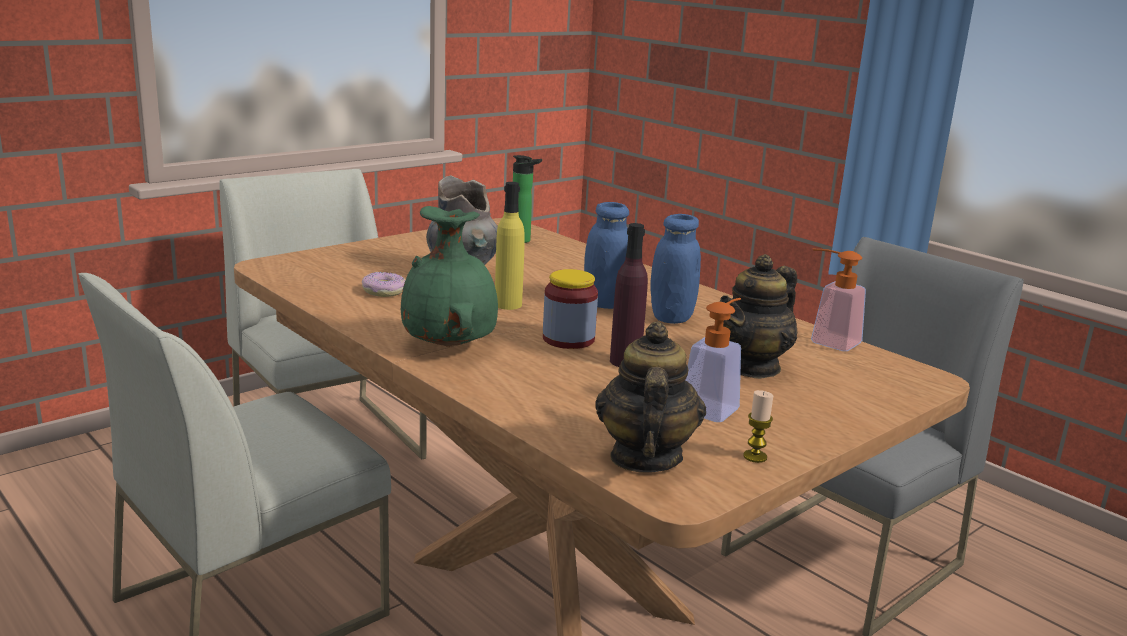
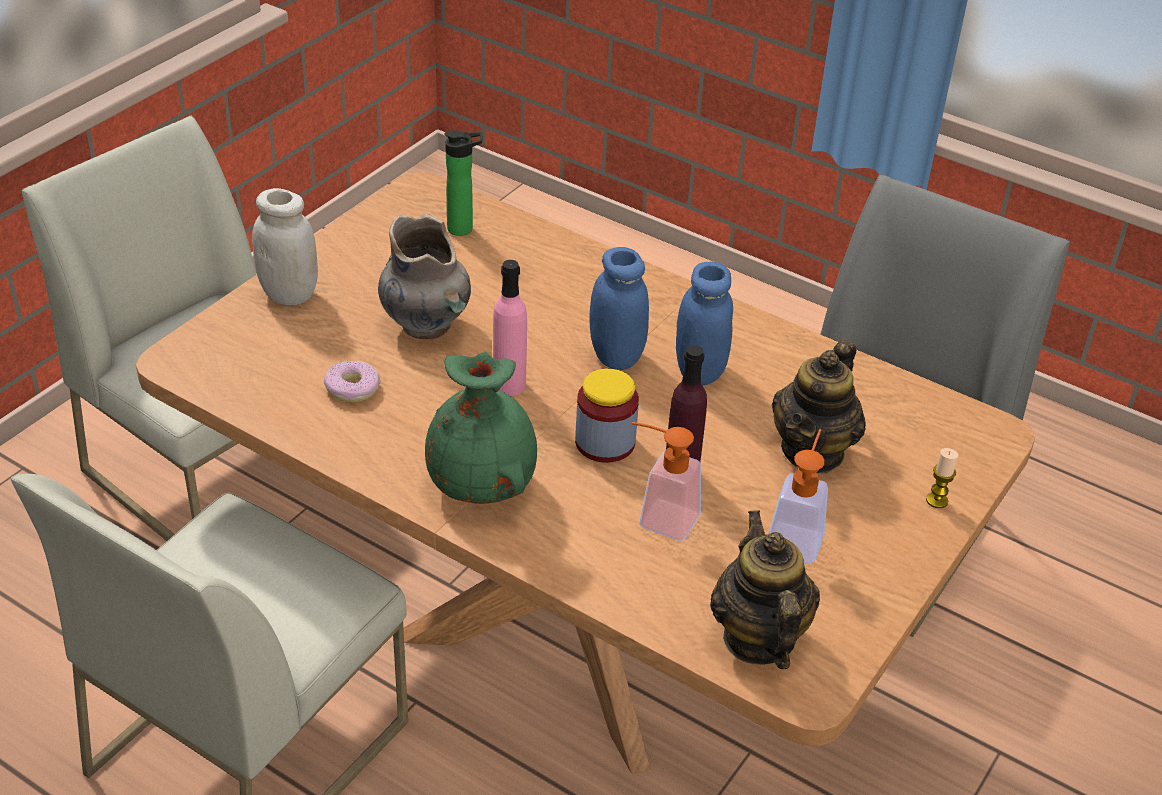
camera: 15 degrees left, 20 degrees up
(372, 250) = (289, 294): none -> white jar
(508, 304) = (509, 385): yellow bottle -> pink bottle
(755, 456) = (859, 611): candle -> candle (937, 500)
(827, 340) = (877, 381): soap dispenser -> soap dispenser (659, 517)

